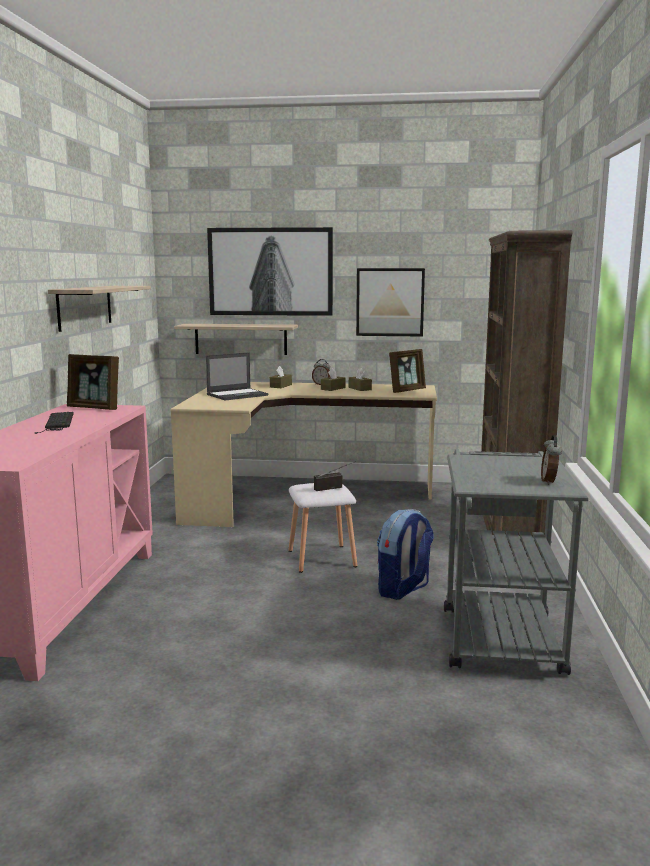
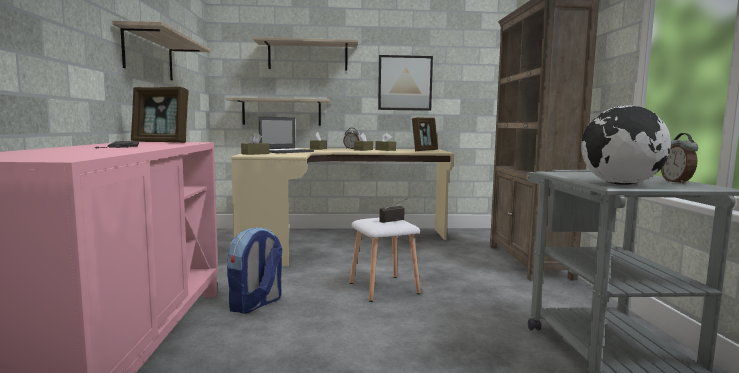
camera: 10 degrees left, 5 degrees down
(199, 402) = (255, 154): none -> brown tissue box
(270, 271) = (308, 56): picture -> shelf
(403, 589) = (477, 312): backpack -> backpack (255, 304)
(483, 484) = (620, 184): none -> globe

